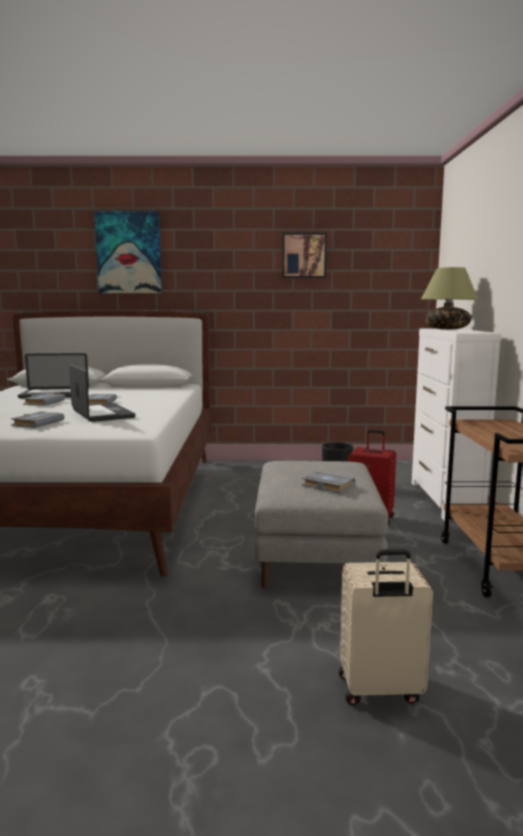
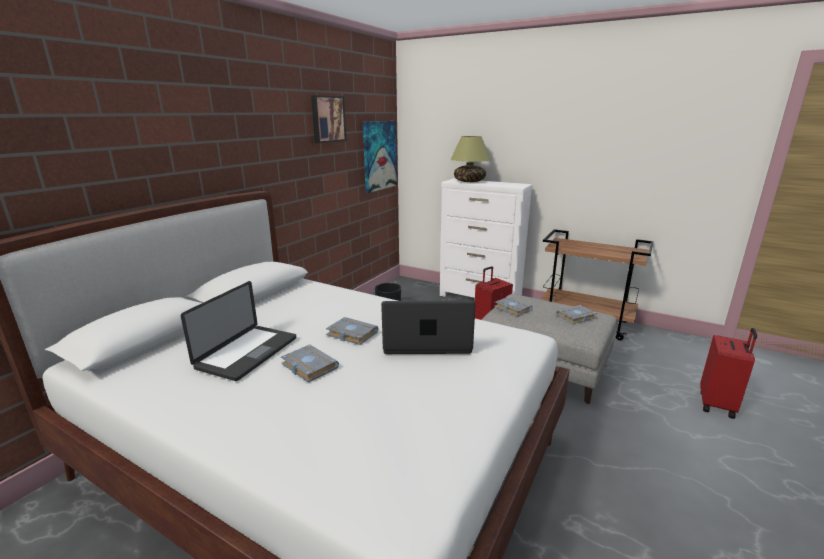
camera: 60 degrees left, 10 degrees up
(37, 423) = (454, 384): grey book -> grey book (511, 308)
(129, 253) = (158, 119): picture -> picture (379, 155)
(380, 690) = (717, 405): beige suitcase -> red suitcase

